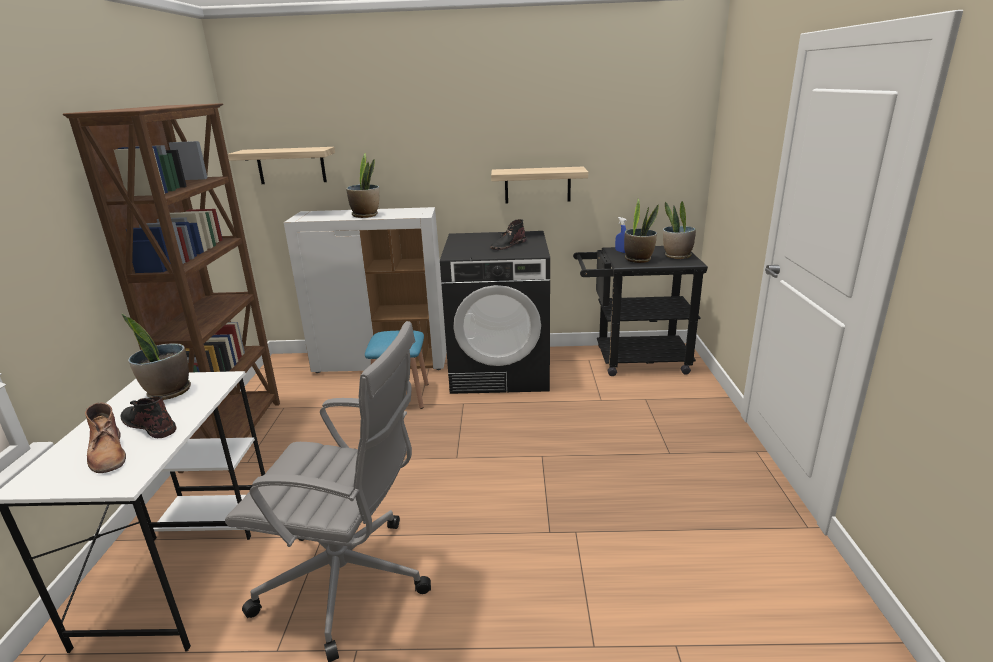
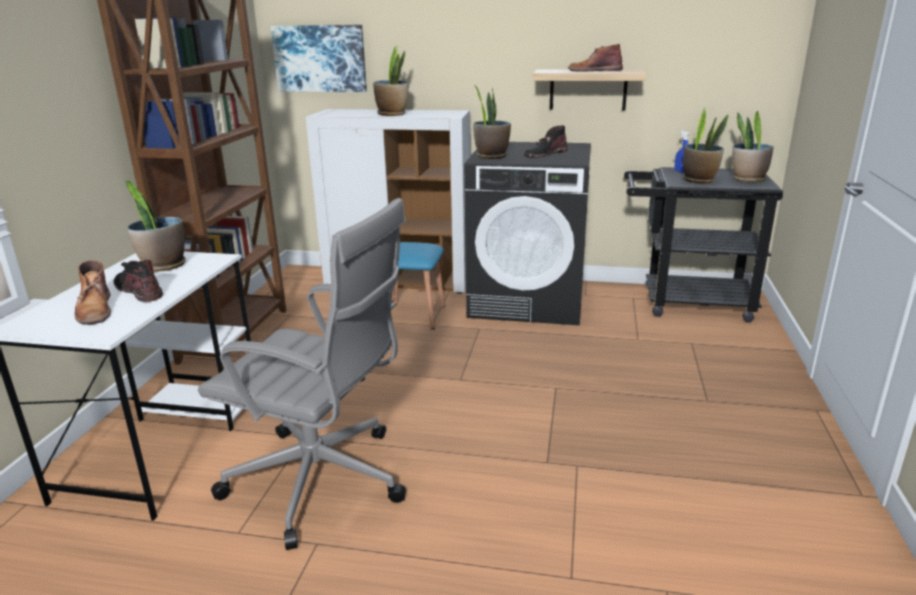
camera: 10 degrees right, 0 degrees up
(291, 165) = (320, 58): shelf -> picture
(461, 251) = (491, 156): none -> potted plant
(543, 170) = (594, 70): none -> brown boot

